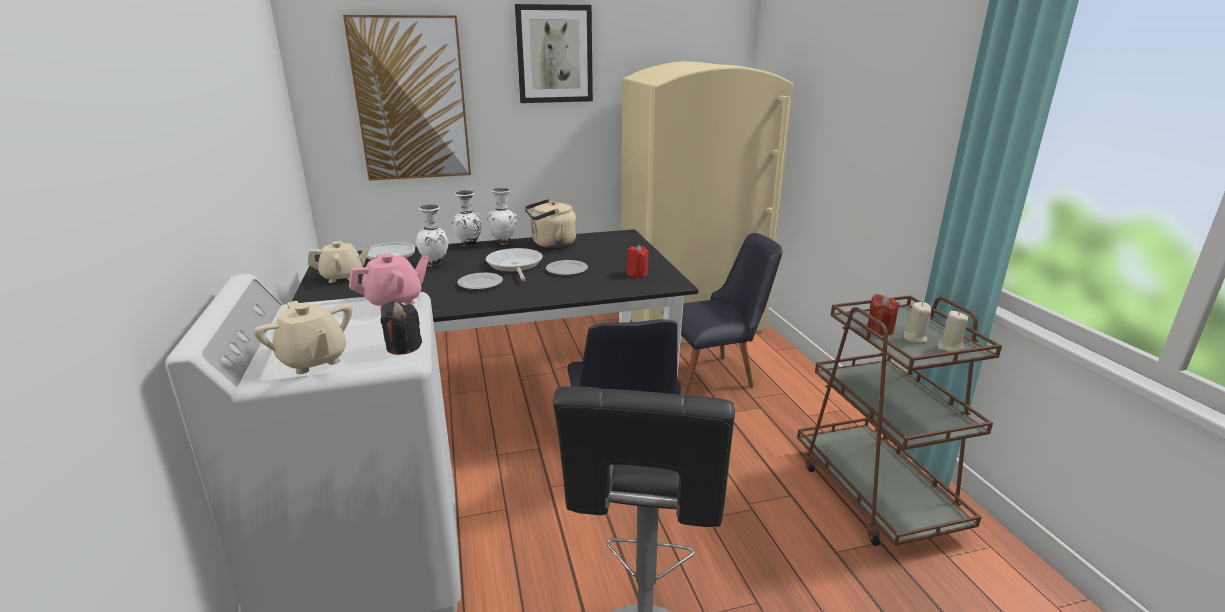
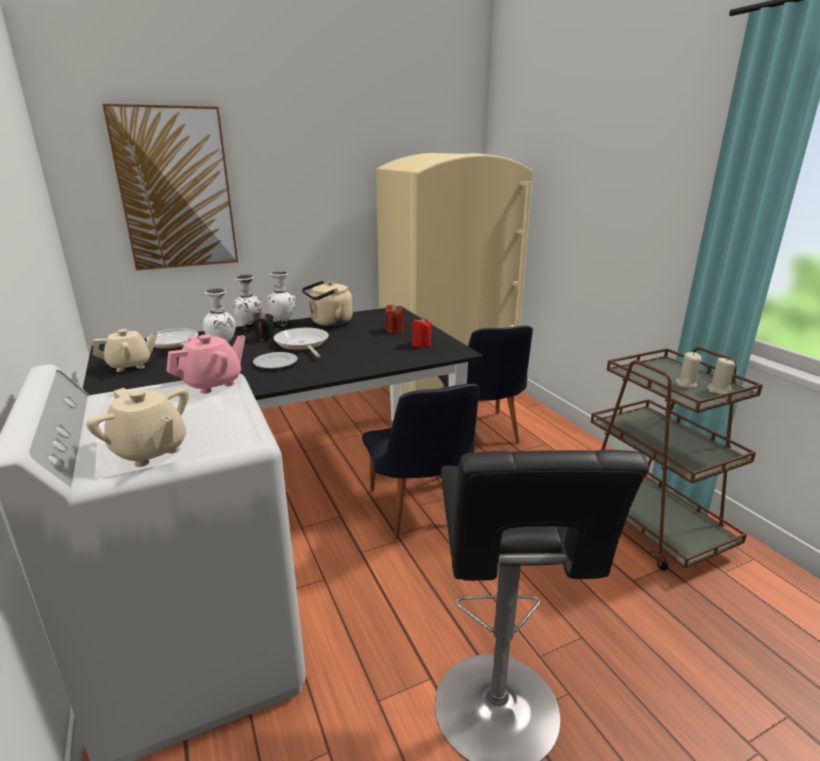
camera: 10 degrees left, 0 degrees up
(403, 347) = (243, 428): black candle -> black candle (265, 338)
(554, 54) = (313, 146): picture -> none
(567, 270) = (354, 345): plate -> none
(714, 376) = (481, 434): black chair -> black chair turned 105 degrees clockwise
(880, 330) = (654, 379): red candle -> red candle (394, 330)

